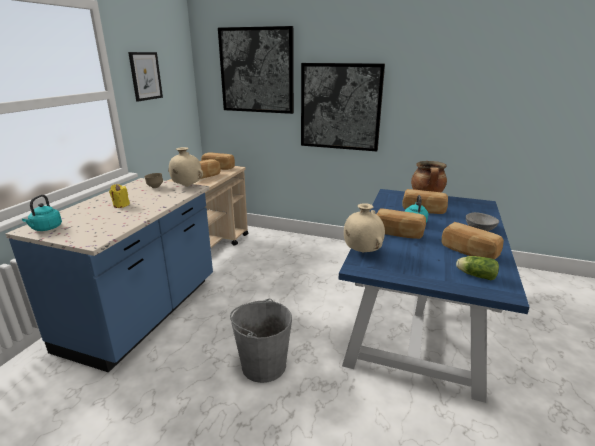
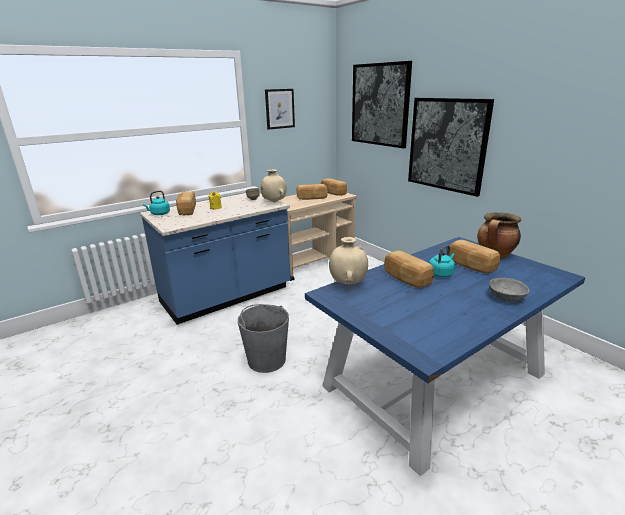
camera: 35 degrees right, 0 degrees up
(468, 252) = (451, 313): bread -> bread (186, 210)
(475, 275) = (420, 333): lettuce -> none

